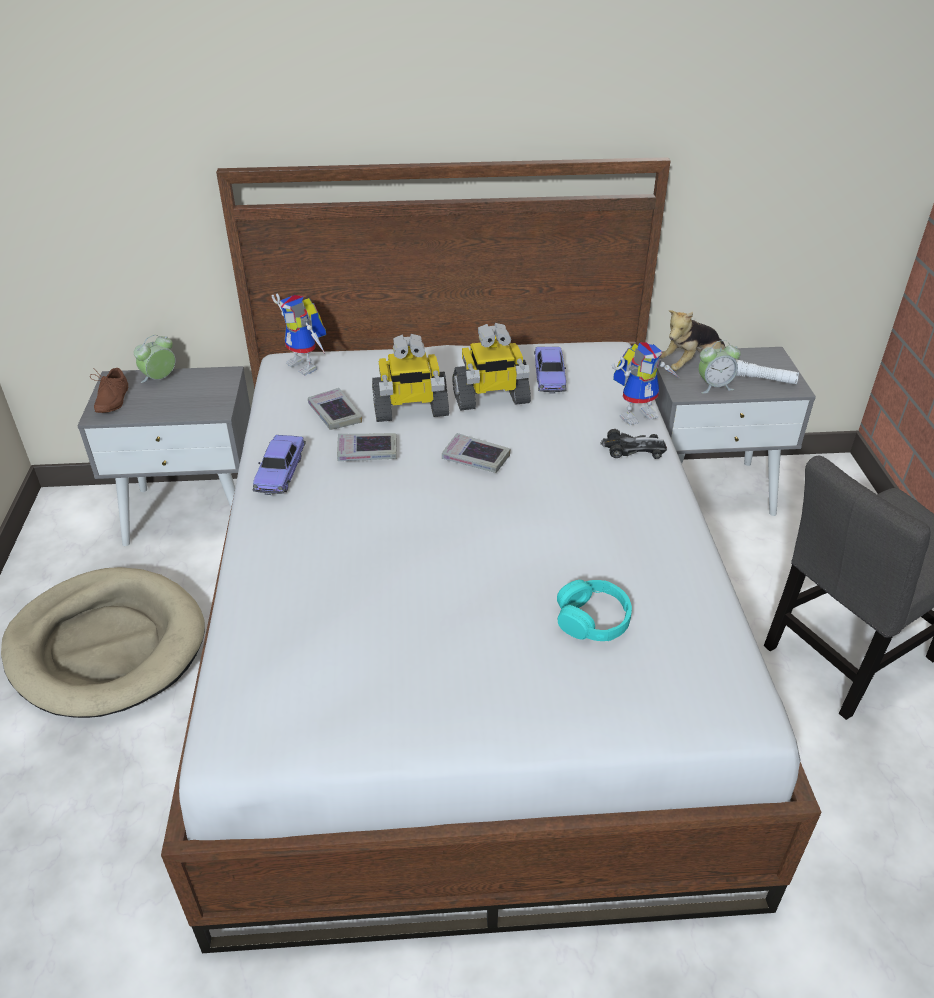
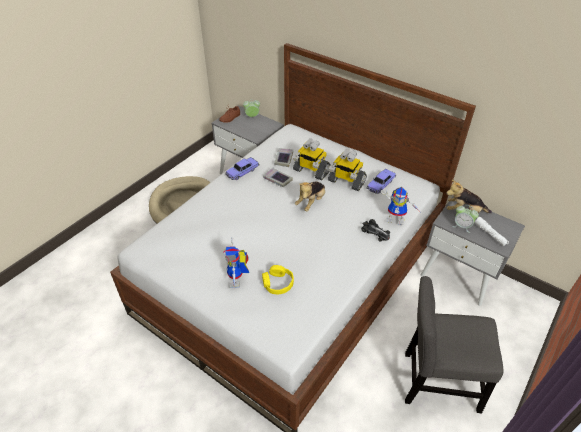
camera: 40 degrees right, 5 degrees up
(307, 365) = (296, 135): toy robot -> toy robot (238, 281)
(475, 458) = (311, 202): book -> plush toy
(592, 619) = (277, 283): turquoise headphones -> yellow headphones

